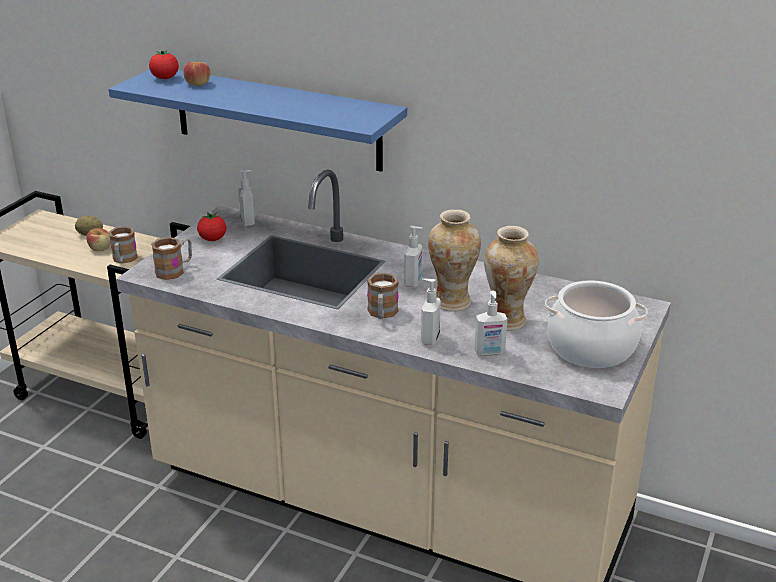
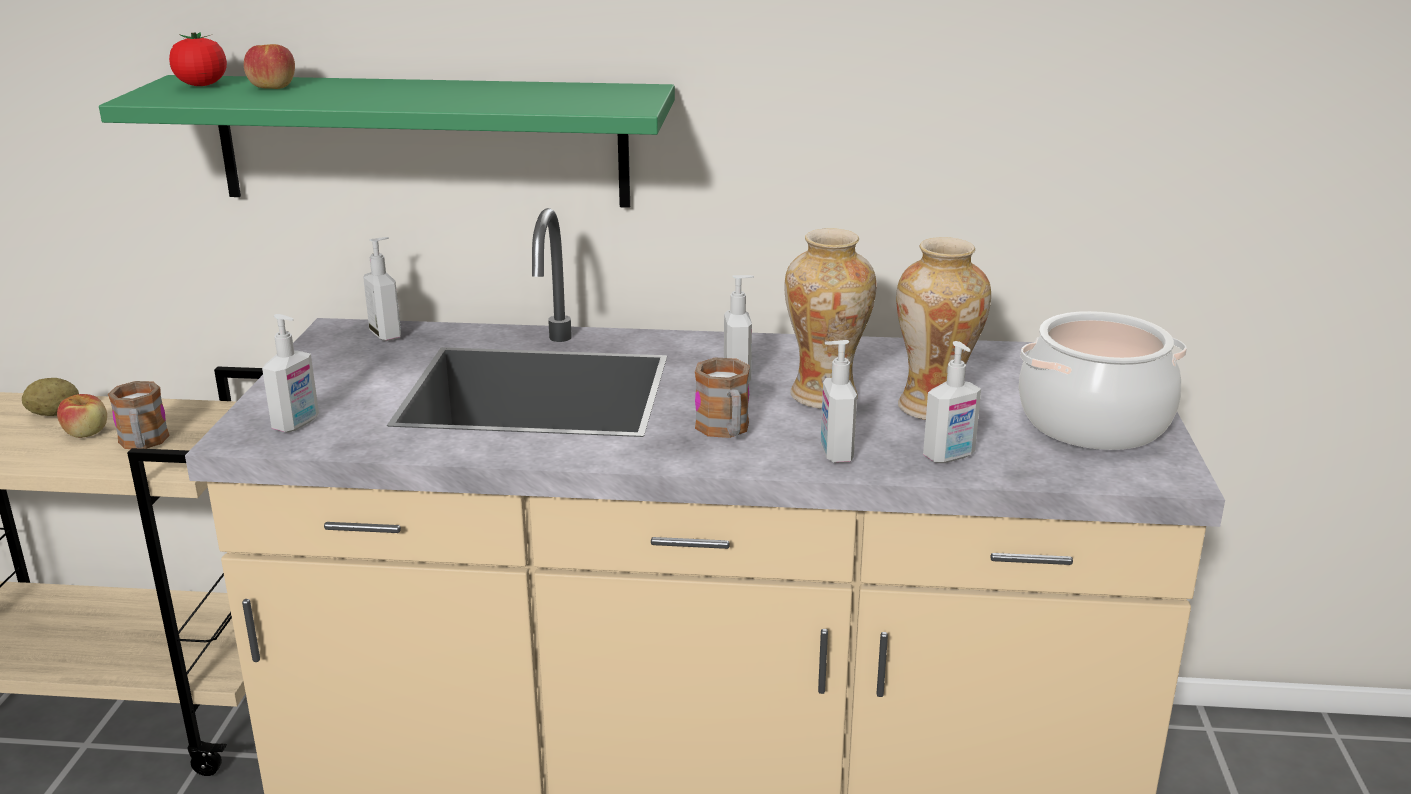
camera: 20 degrees left, 5 degrees down
(175, 270) = (297, 424): mug -> soap dispenser
(212, 239) = (338, 367): tomato -> none
(276, 118) = (422, 141): blue shelf -> green shelf

